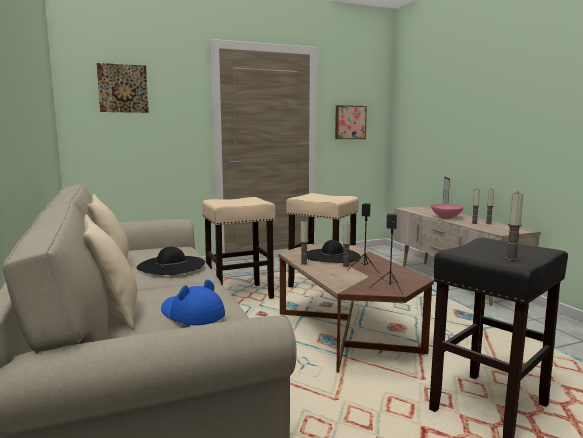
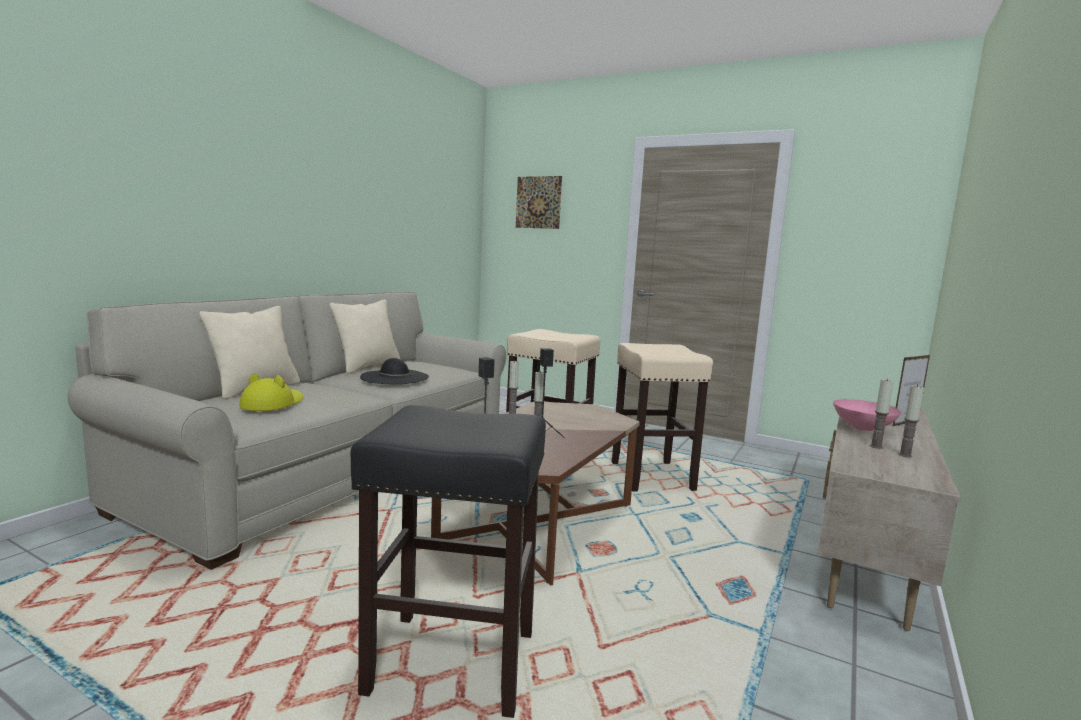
camera: 50 degrees right, 0 degrees up
(191, 314) = (272, 404): blue hat -> yellow hat
(332, 255) = (567, 419): black hat -> none
(350, 122) = (846, 248): picture -> none
(511, 259) = (407, 430): candle -> none

